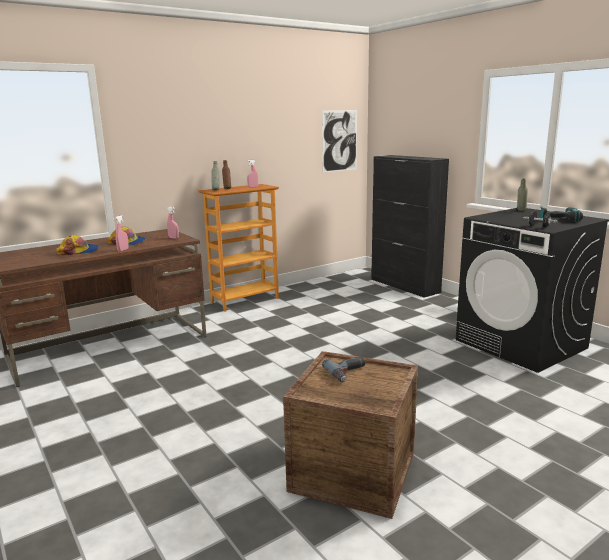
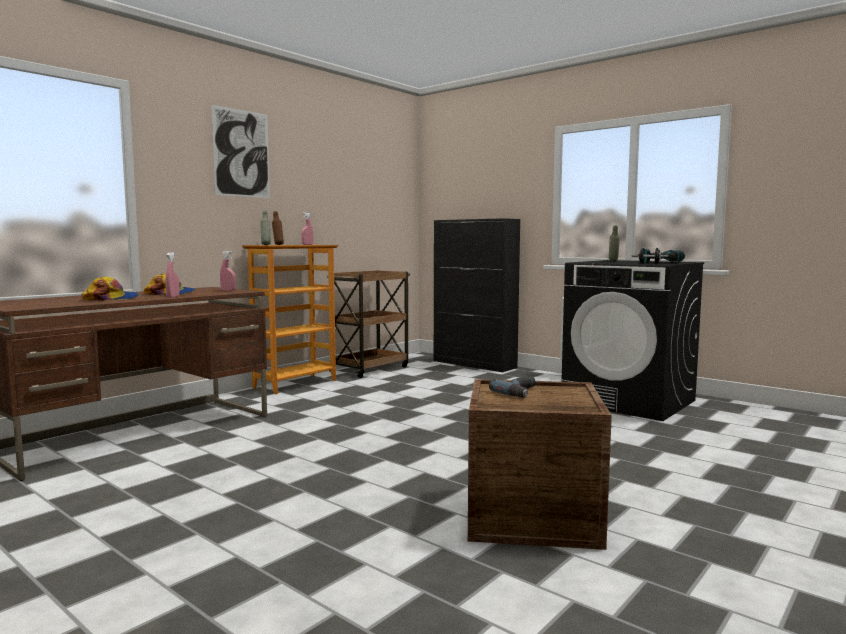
camera: 15 degrees left, 10 degrees down
(313, 286) = (370, 369): none -> brown cart
(339, 141) = (392, 205): picture -> picture (241, 153)

